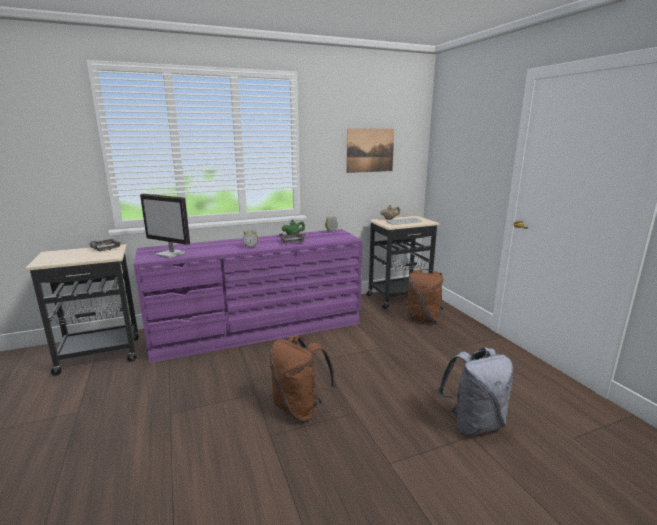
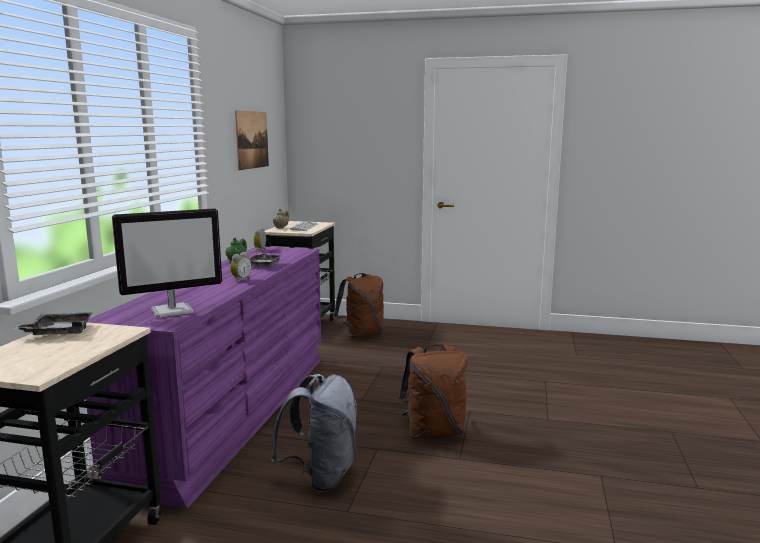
camera: 55 degrees left, 5 degrees down
(473, 423) = (532, 375): grey backpack -> grey backpack (321, 476)

